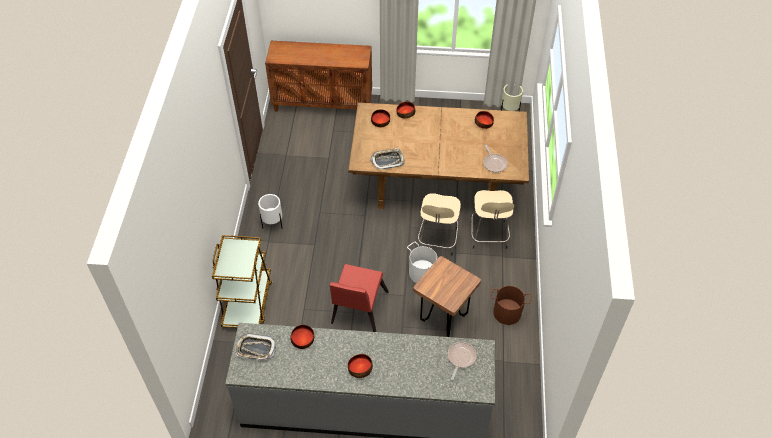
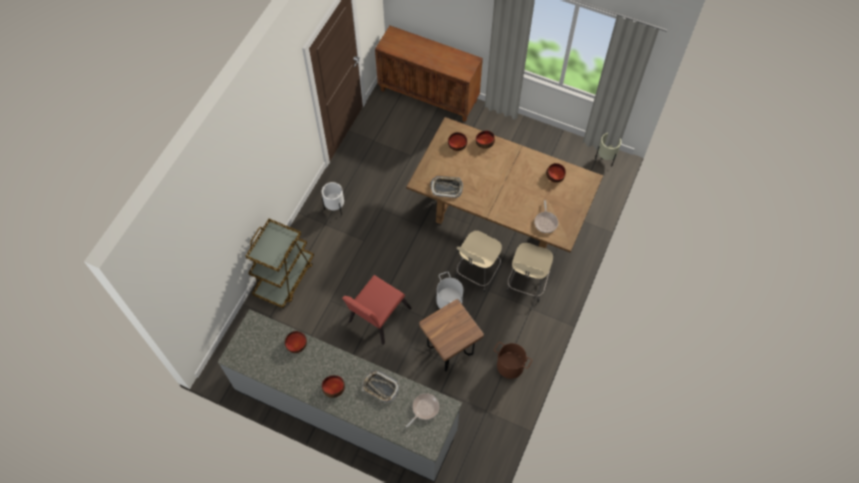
camera: 20 degrees right, 10 degrees up
(255, 349) = (254, 338): tray -> tray (380, 387)

